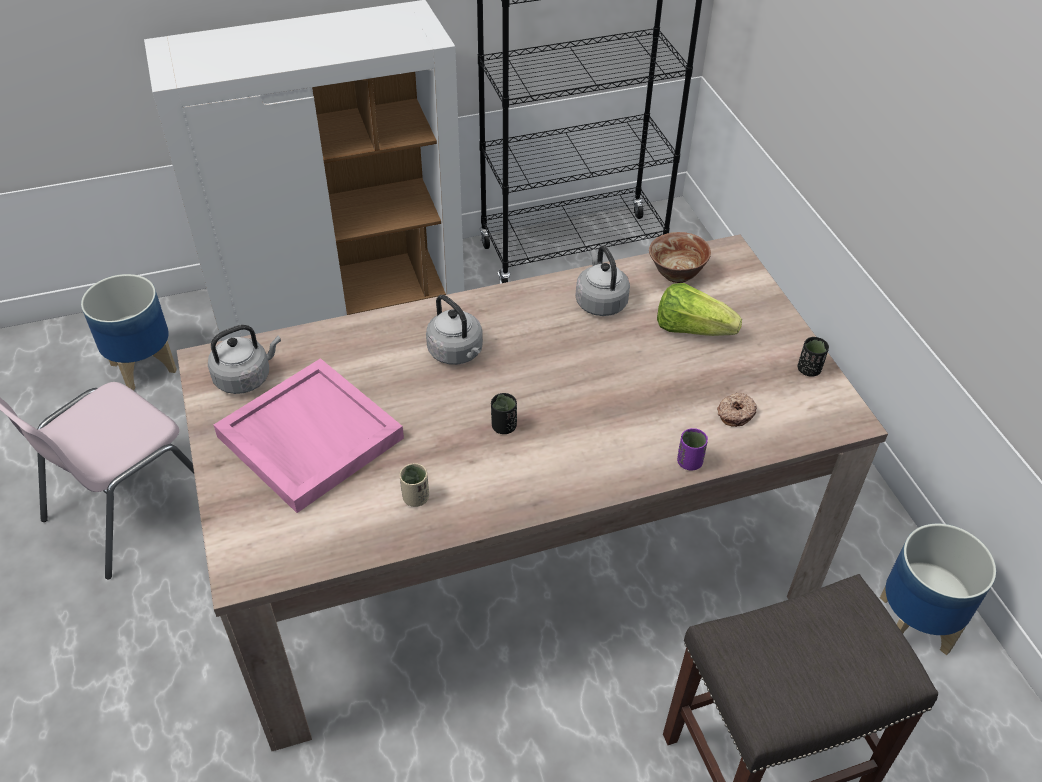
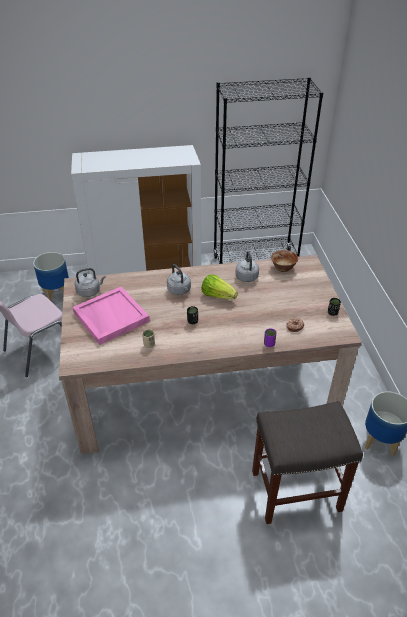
camera: 10 degrees right, 5 degrees down
(691, 329) = (284, 291): lettuce -> lettuce (217, 295)

